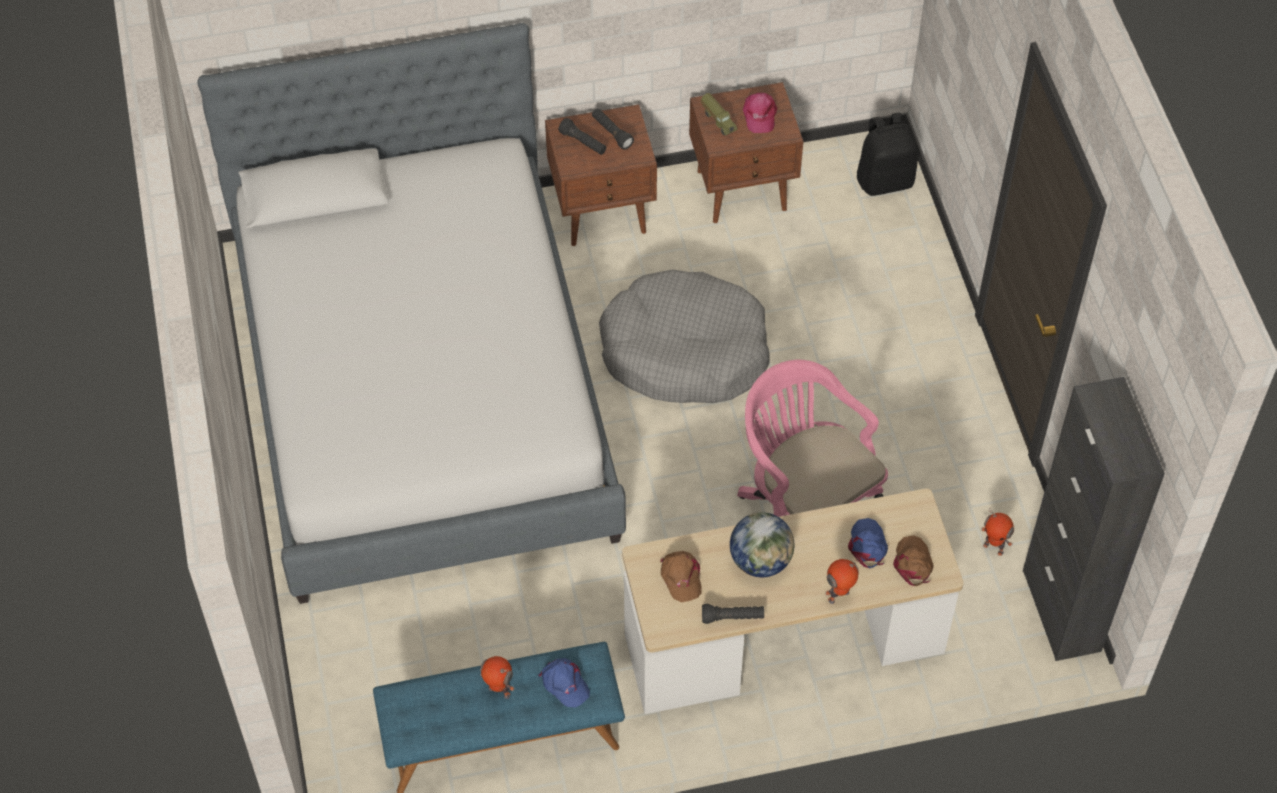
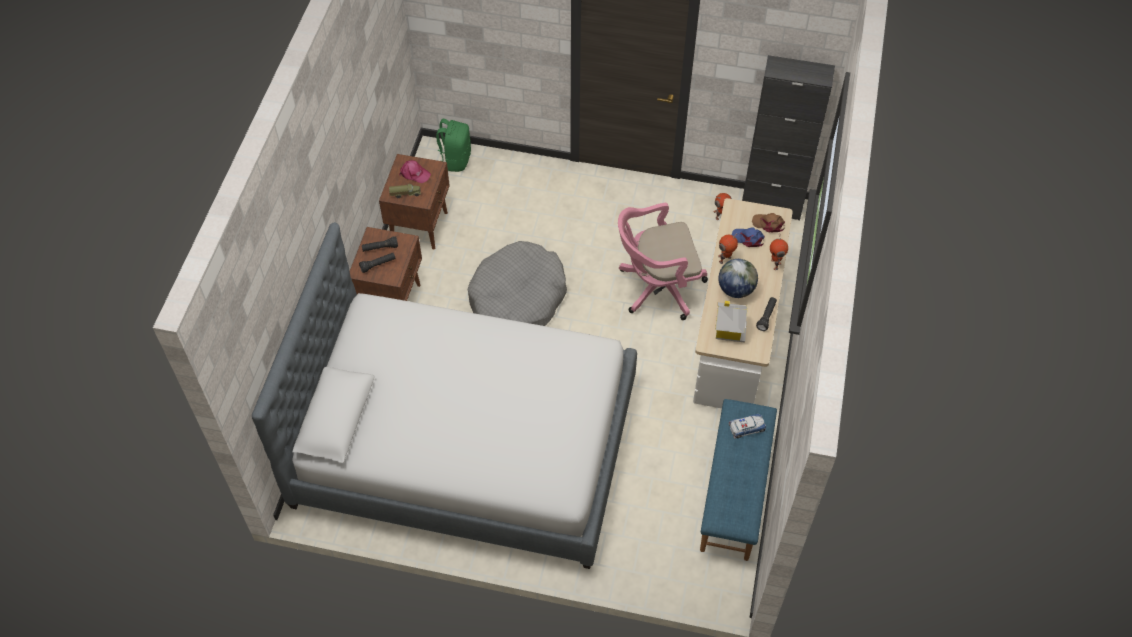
camera: 65 degrees left, 0 degrees up
(498, 692) = (738, 463): toy robot -> toy robot (725, 260)
(564, 684) = (747, 427): blue cap -> toy car
(681, 577) = (729, 330): brown cap -> toy house
(885, 180) = (455, 159): black backpack -> green backpack

